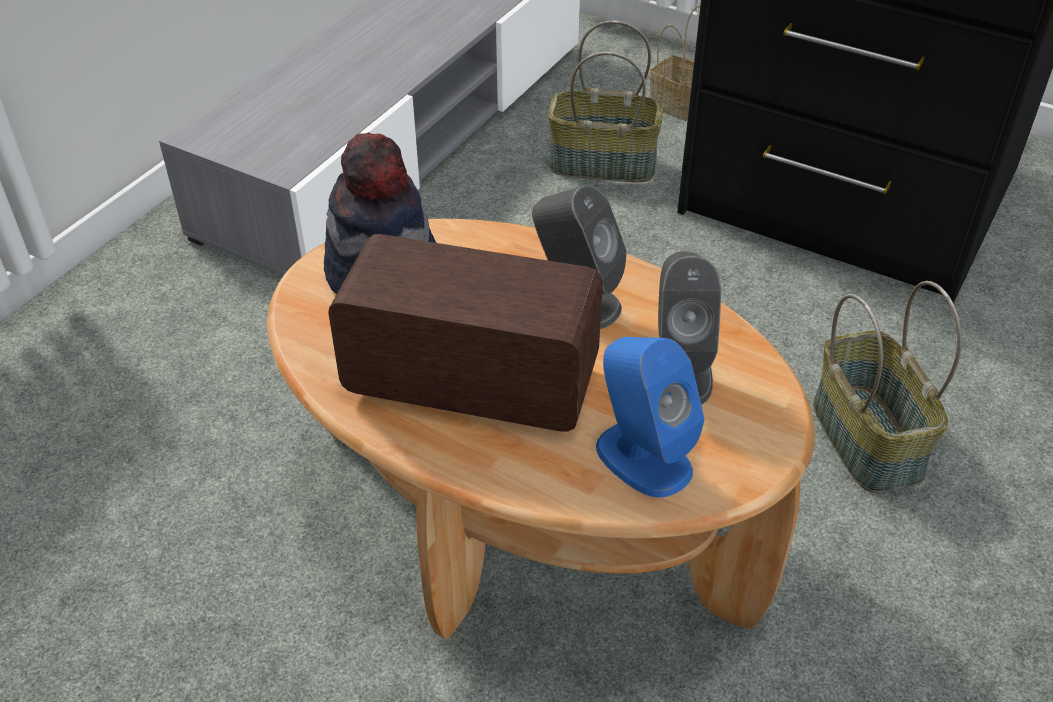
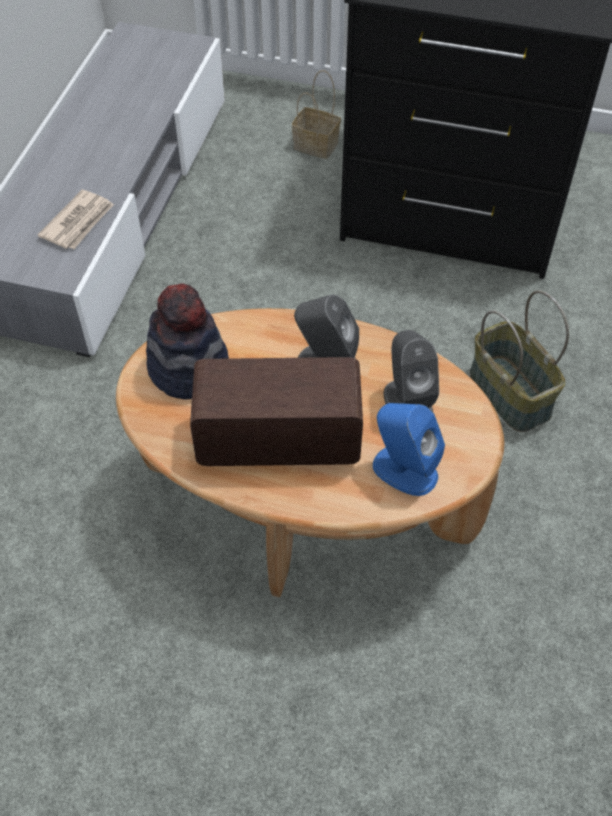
camera: 15 degrees left, 10 degrees up
(331, 115) = (79, 222): none -> newspaper
(601, 165) = (273, 208): basket -> none

